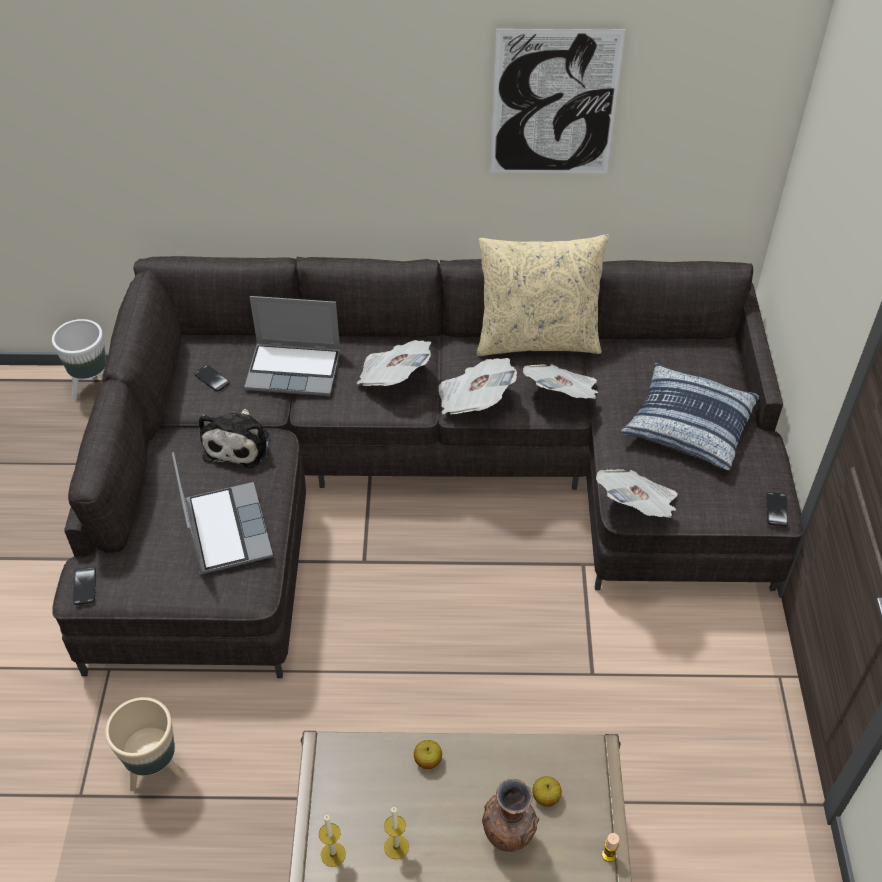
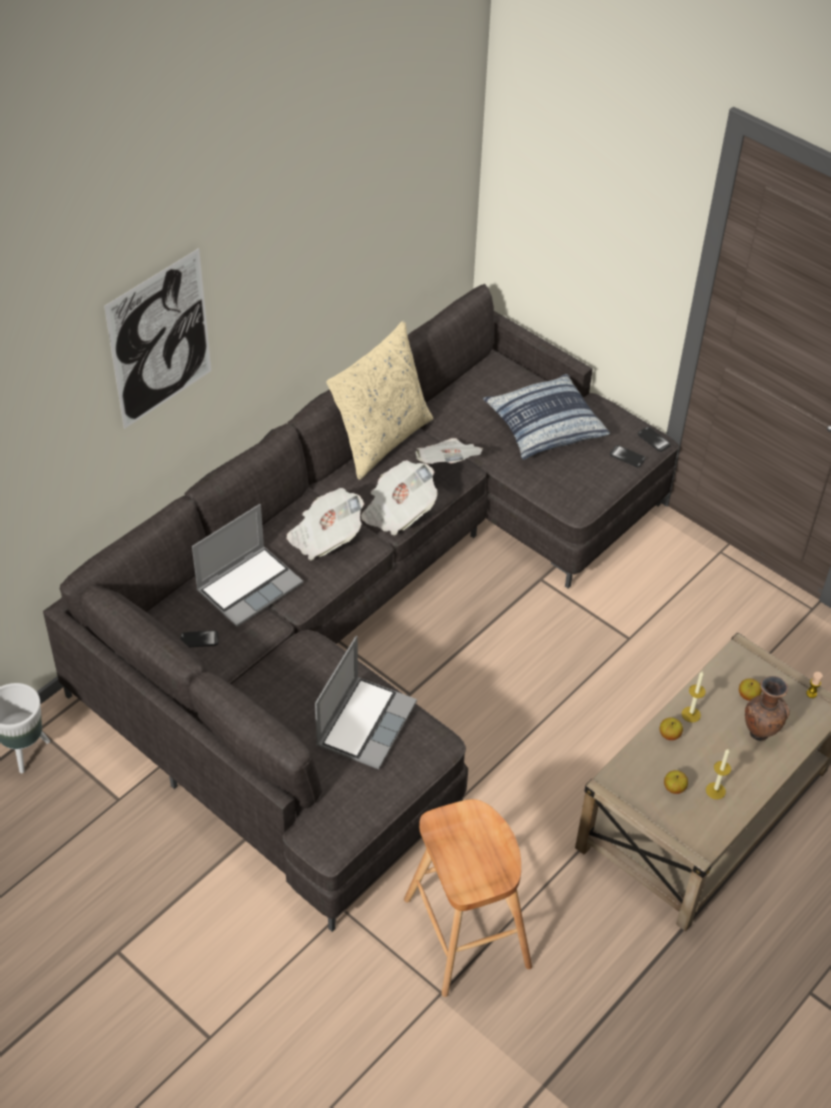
camera: 50 degrees left, 0 degrees up
(85, 586) = (329, 838): phone -> phone (627, 457)
(156, 771) = (466, 932): beige planter -> brown stool
(225, 529) = (365, 723): laptop -> laptop turned 90 degrees clockwise
(239, 444) = (286, 665): plush toy -> none
(333, 854) = (692, 826): candle -> candle (691, 714)
(366, 807) = (674, 788): none -> apple
(554, 104) = (336, 240): picture -> picture (160, 340)
(637, 506) = (582, 498): newspaper -> none

